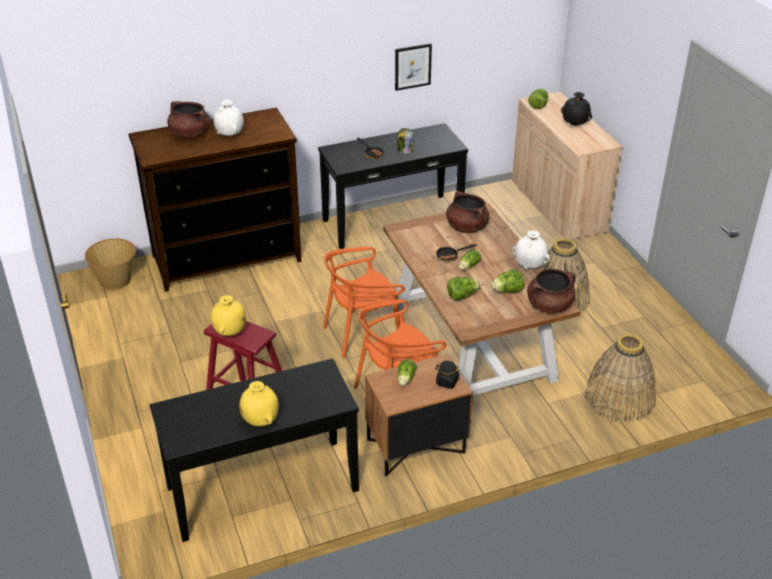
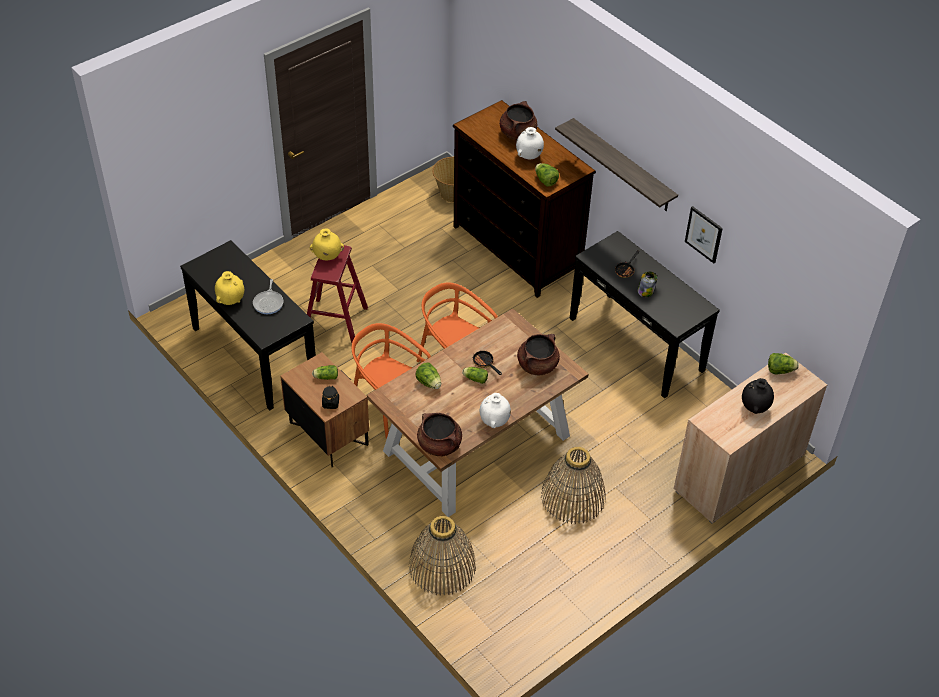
camera: 70 degrees right, 10 degrees up
(283, 388) = (269, 303): none -> frying pan
(307, 75) = (623, 166): none -> shelf
(507, 291) = (449, 412): lettuce -> lettuce (545, 181)

